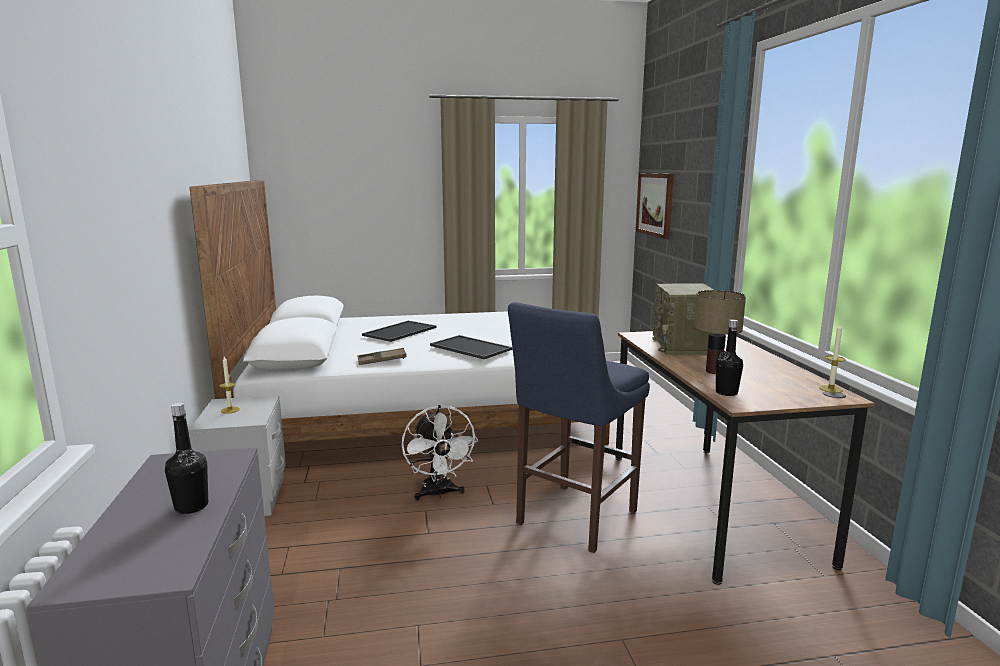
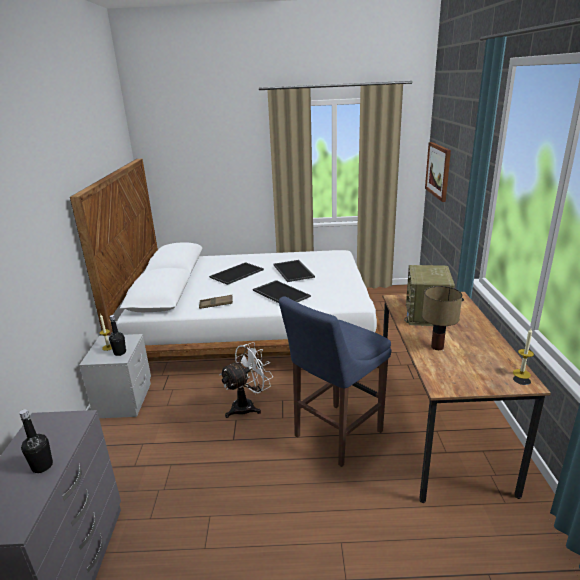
camera: 10 degrees right, 10 degrees up
(438, 494) = (248, 406): white fan -> white fan turned 120 degrees counterclockwise
(479, 327) = (294, 271): none -> tray
(726, 392) = (436, 373): black bottle -> black bottle (120, 353)

